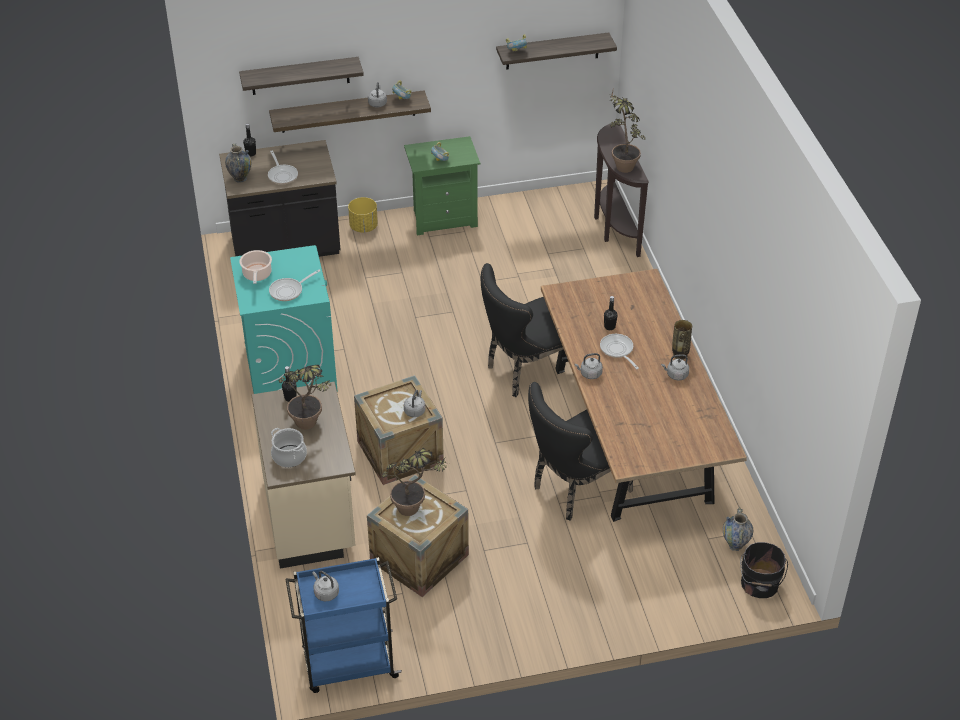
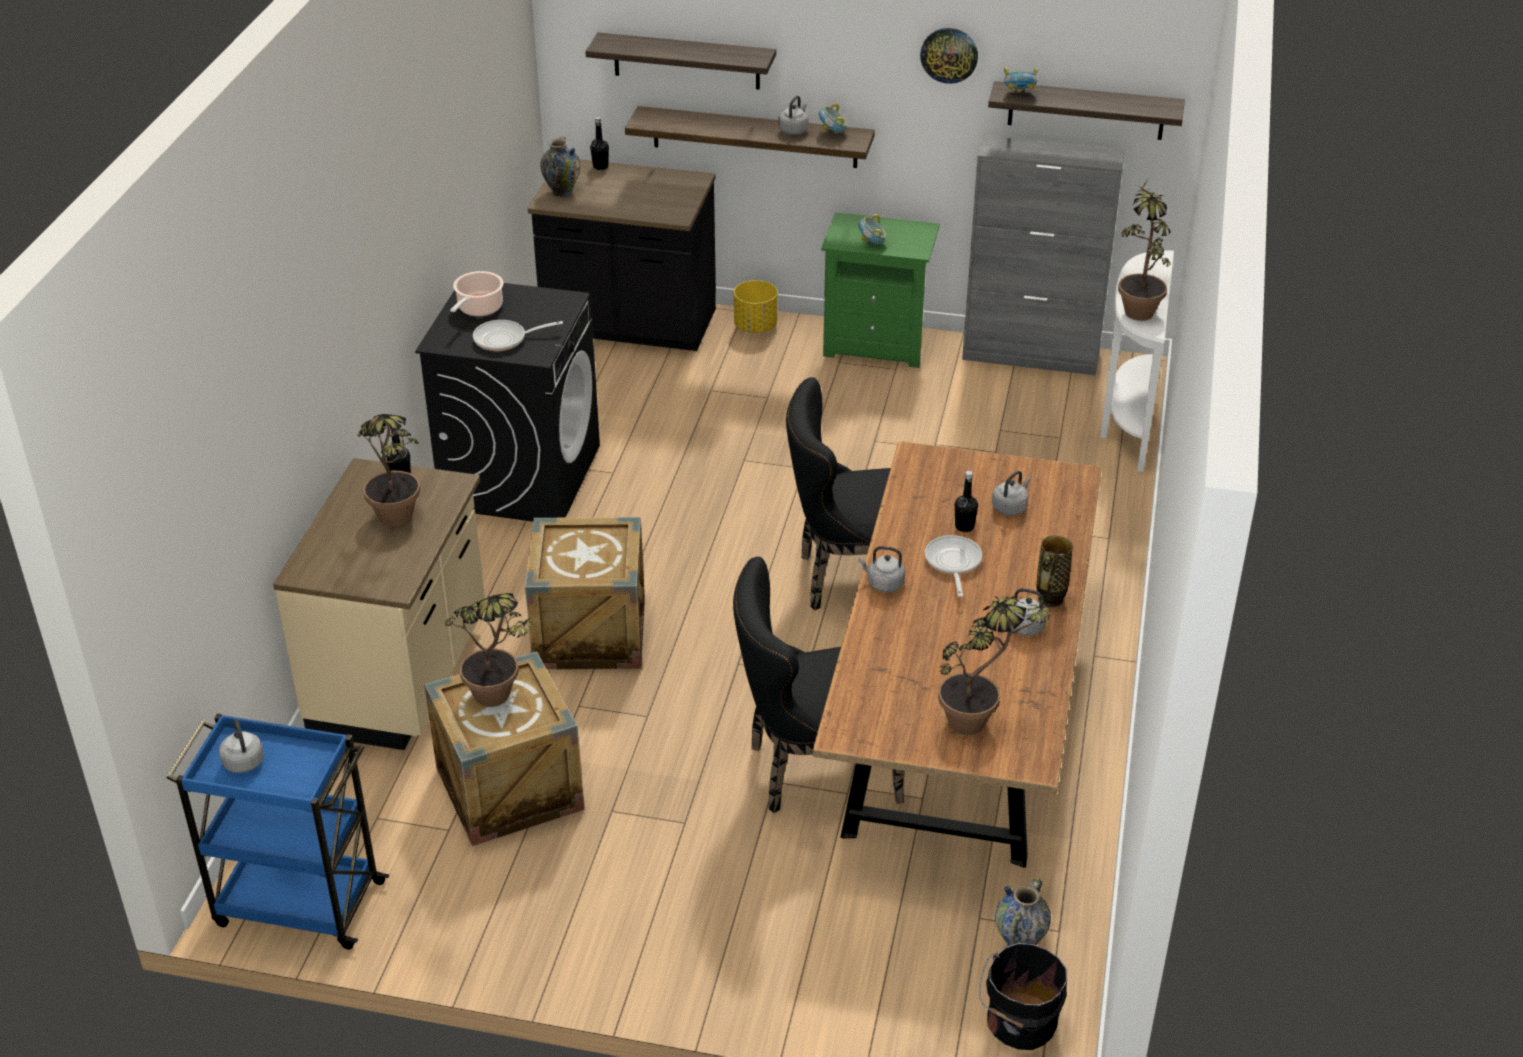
camera: 25 degrees right, 5 degrees down
(282, 175) = (621, 201): frying pan -> none
(289, 456) = (335, 554): cooking pot -> none
(290, 368) = (521, 476): turquoise washing machine -> black washing machine
(415, 410) = (605, 565): grey kettle -> grey kettle (1010, 507)
(467, 37) = (949, 55): none -> wall clock
(536, 200) = (1031, 356): none -> grey cabinet
(613, 228) = (1126, 422): brown console table -> white console table
(688, 434) = (980, 720): none -> potted plant

